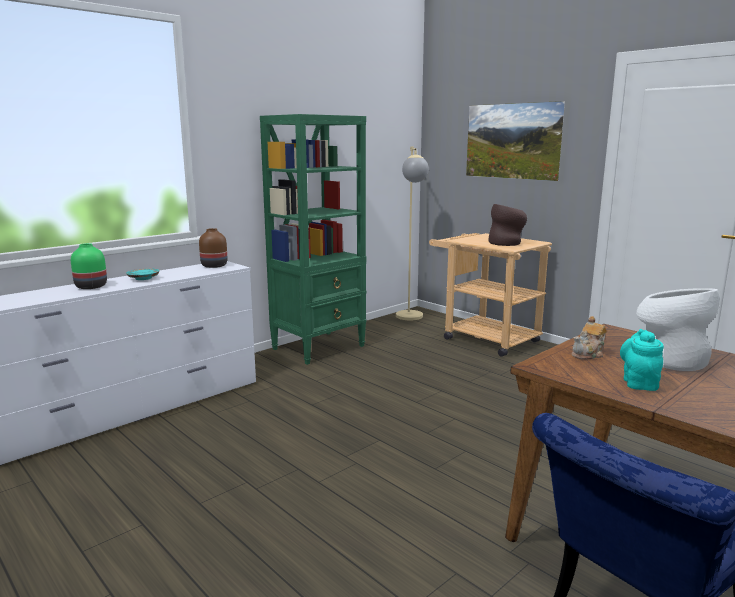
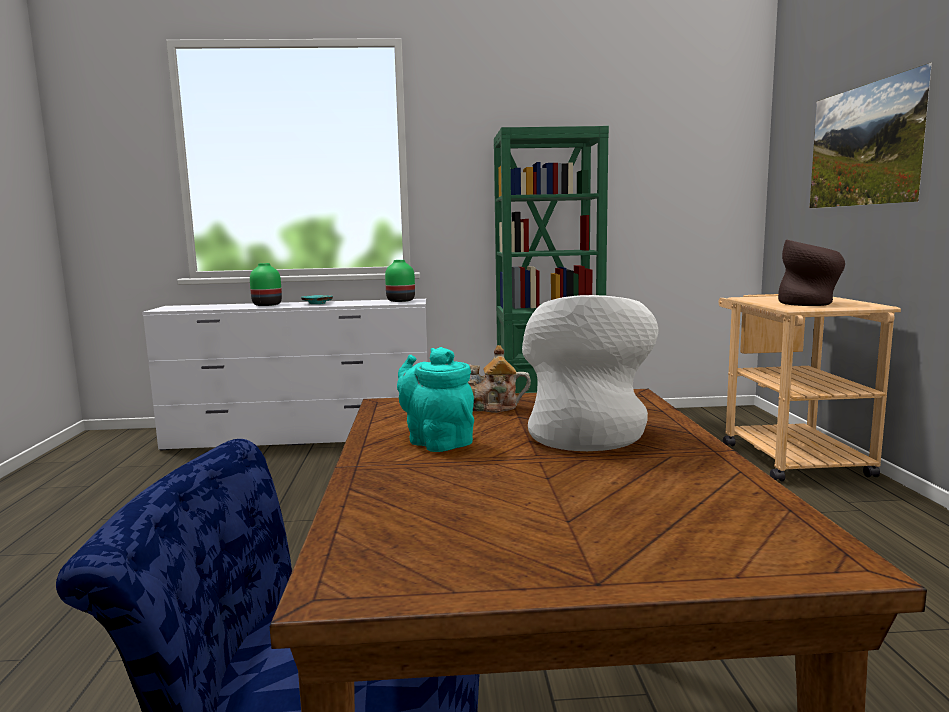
camera: 40 degrees right, 5 degrees down
(214, 266) = (400, 301): brown vase -> green vase
(410, 319) = (715, 417): beige floor lamp -> none
(639, 382) = (436, 441): turquoise teapot -> turquoise teapot turned 90 degrees counterclockwise

